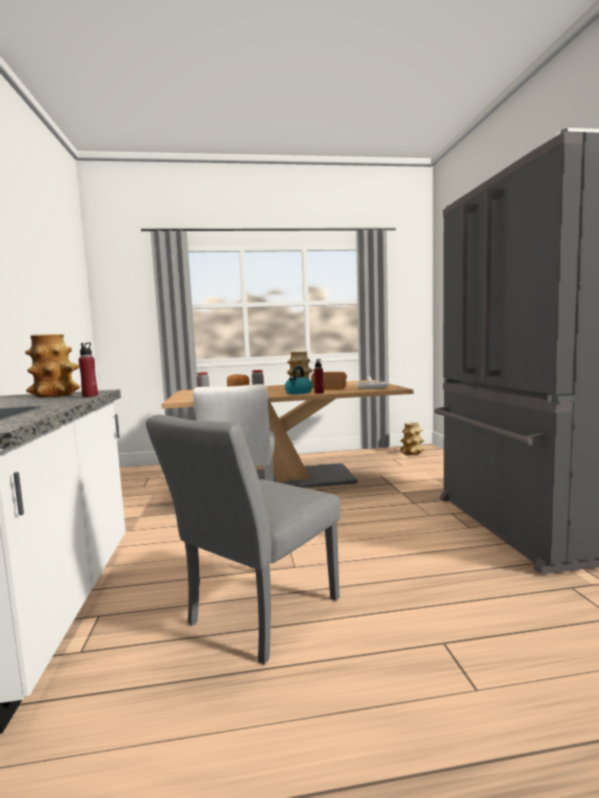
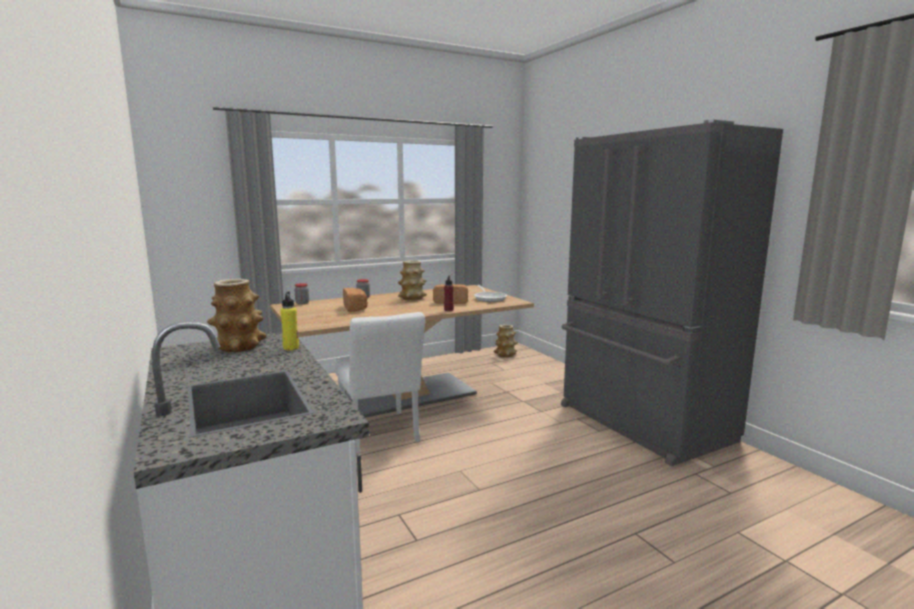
camera: 20 degrees left, 5 degrees up
(90, 396) = (291, 348): red bottle -> yellow bottle
(256, 616) = (480, 540): grey chair -> none
(298, 392) = (426, 309): kettle -> none

